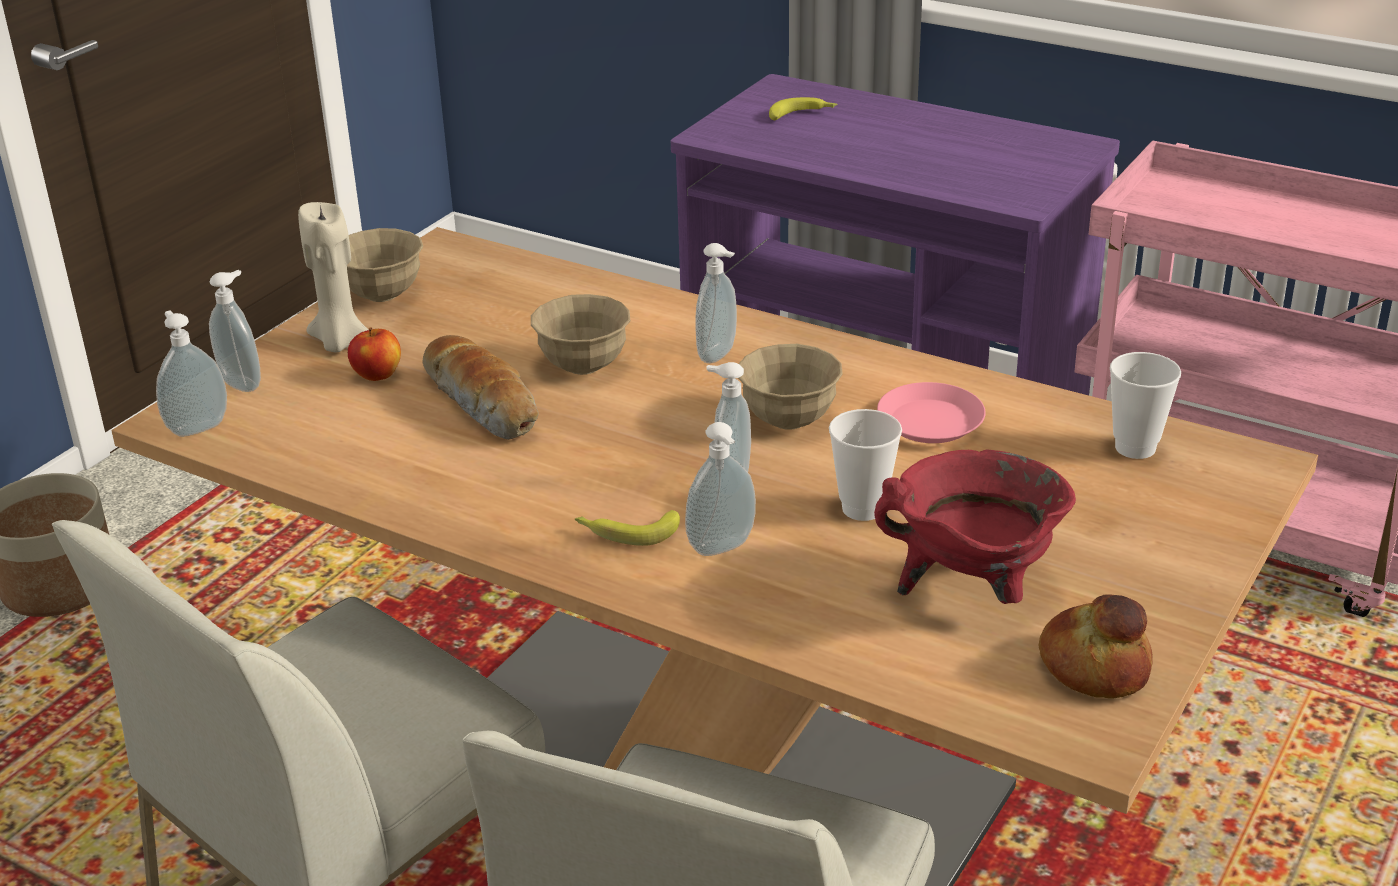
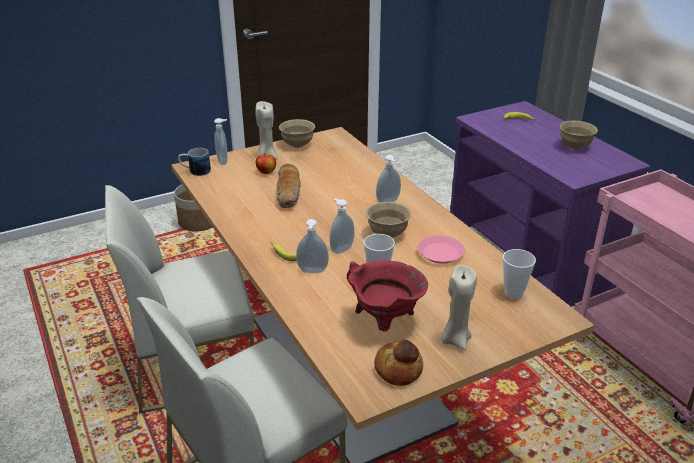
camera: 30 degrees right, 0 degrees up
(197, 427) = (195, 171): soap dispenser -> mug
(583, 366) = (336, 190): beige bowl -> beige bowl (574, 146)
(1130, 571) = (455, 340): none -> beige candle

